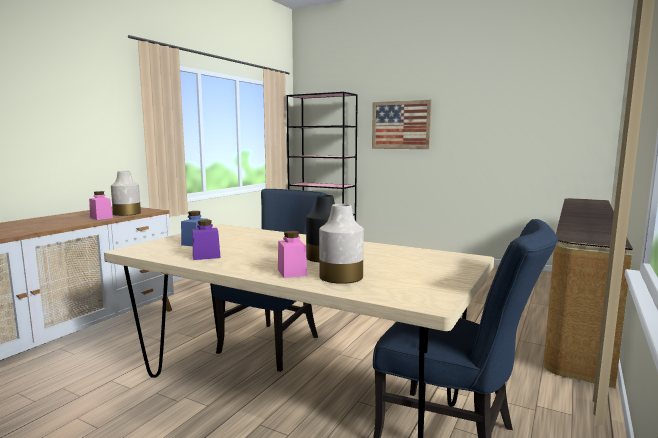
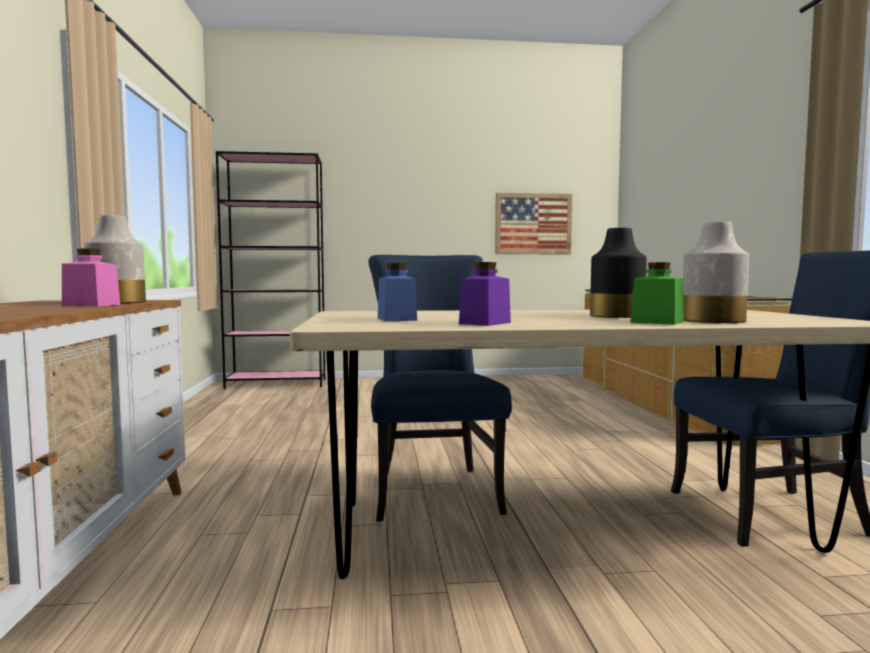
camera: 35 degrees left, 5 degrees down
(292, 272) = (657, 322): pink jar -> green jar
(400, 125) = (384, 207): picture -> picture (533, 224)

